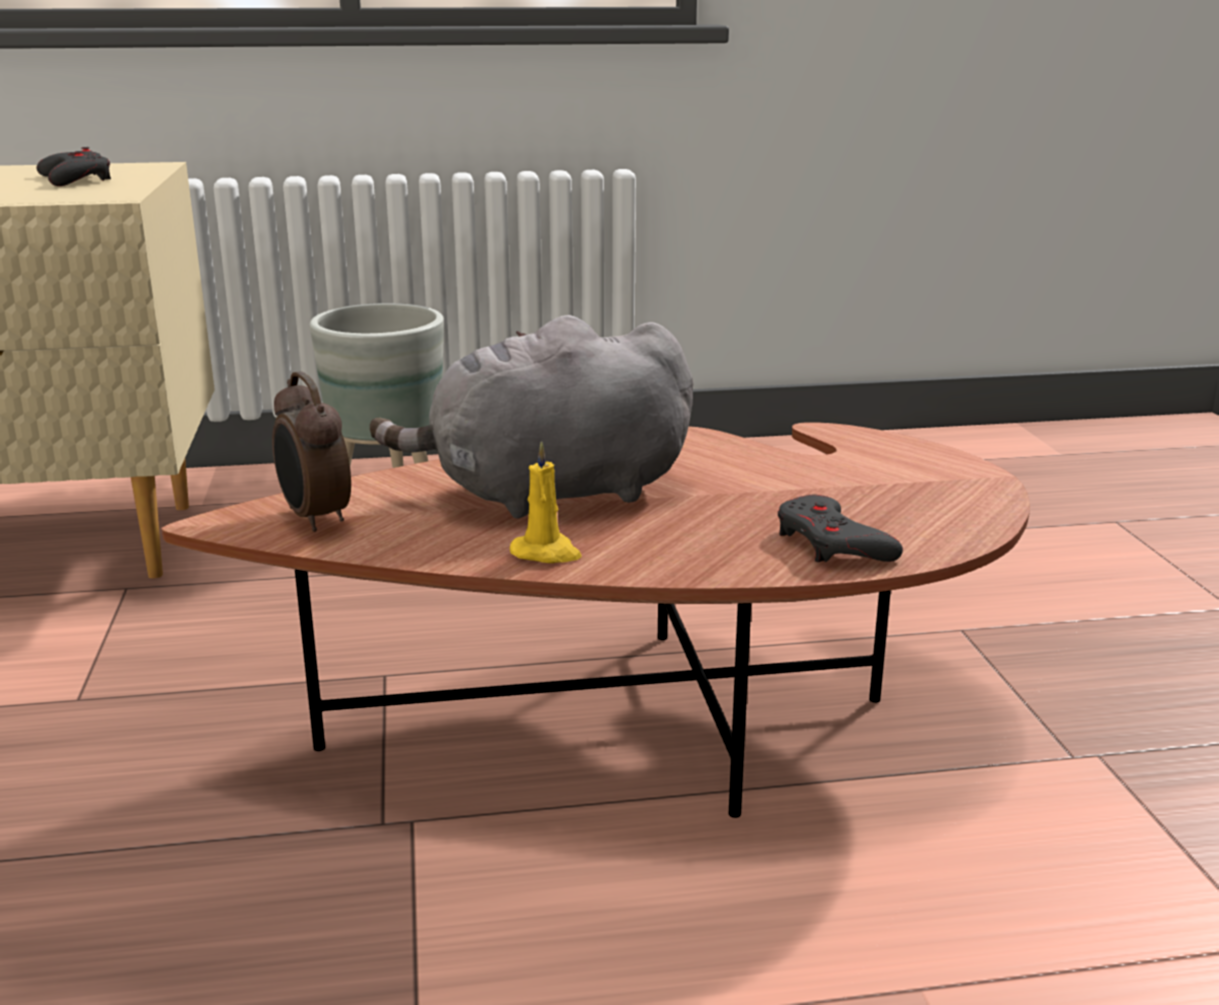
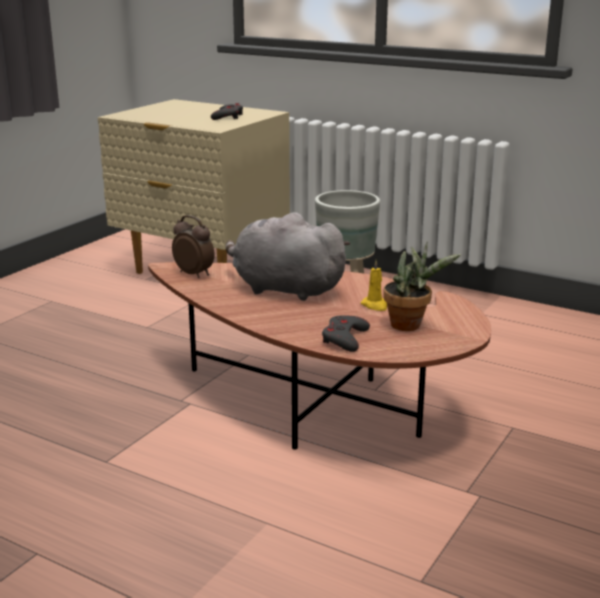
camera: 40 degrees right, 0 degrees up
(314, 518) = (194, 274): alarm clock -> alarm clock turned 120 degrees clockwise
(547, 553) = (241, 308): yellow candle -> yellow candle (375, 305)
(874, 488) = (410, 325): none -> potted plant

